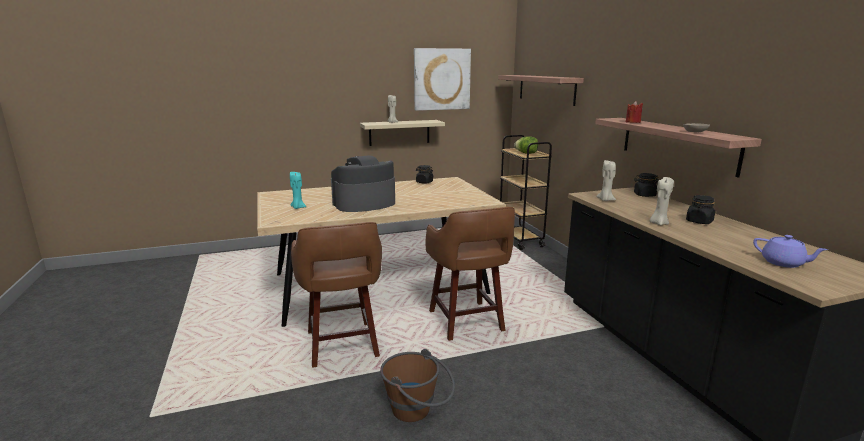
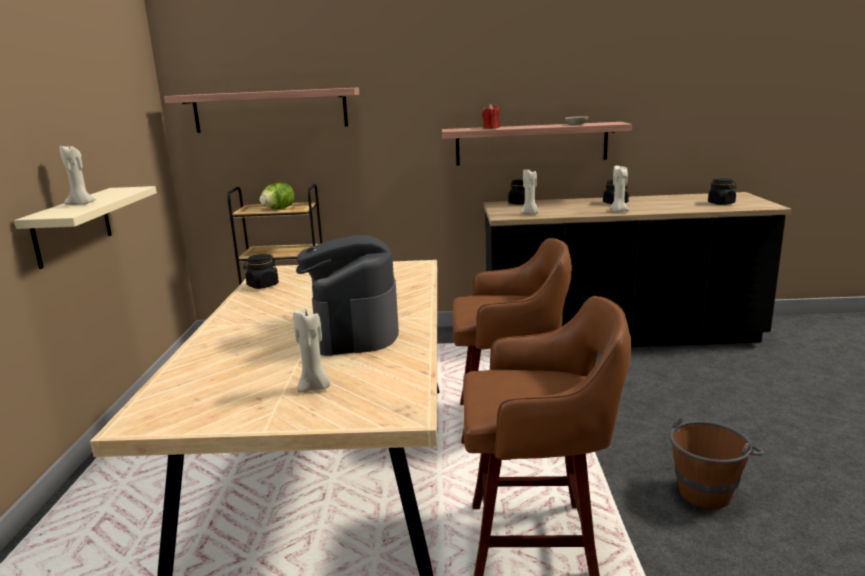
camera: 70 degrees left, 0 degrees up
(298, 207) = (315, 387): turquoise candle -> beige candle
(441, 79) = (99, 108): picture -> none
(783, 263) = (721, 203): purple teapot -> black jar

